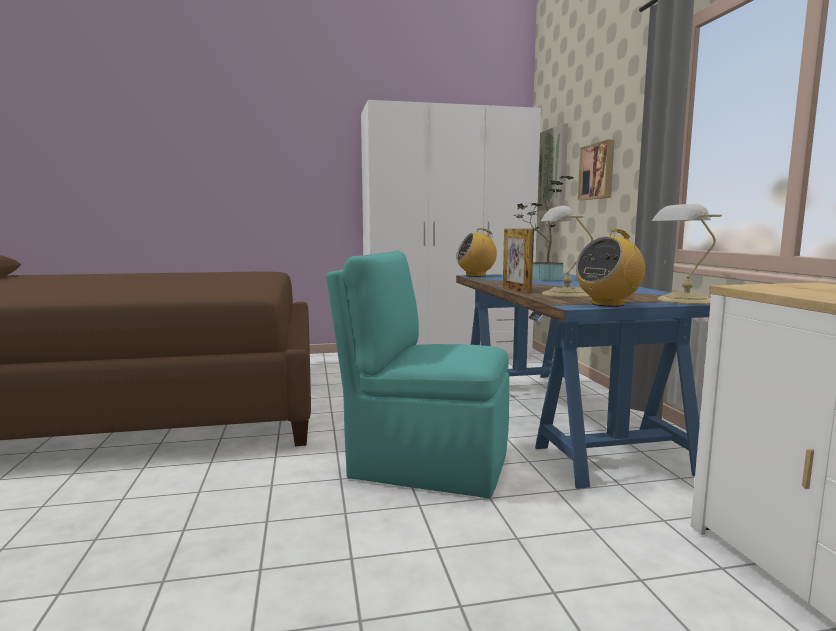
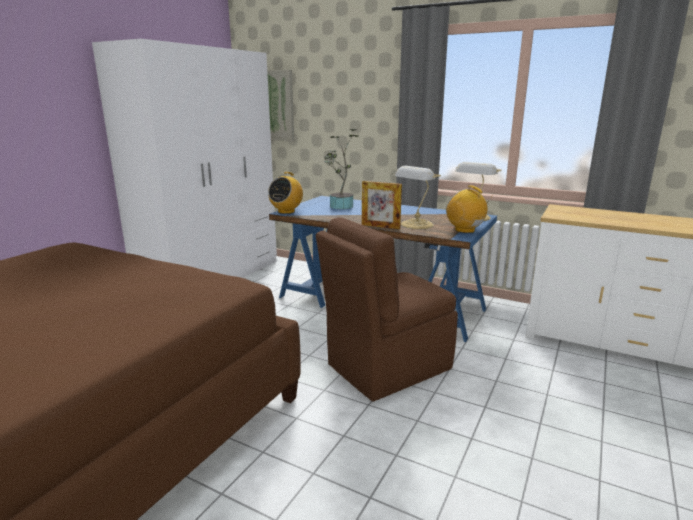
camera: 50 degrees left, 10 degrees up
(426, 464) = (386, 367): turquoise chair -> brown chair
(598, 171) = (336, 116): picture -> none
(608, 304) = (465, 230): radio -> radio turned 135 degrees clockwise

